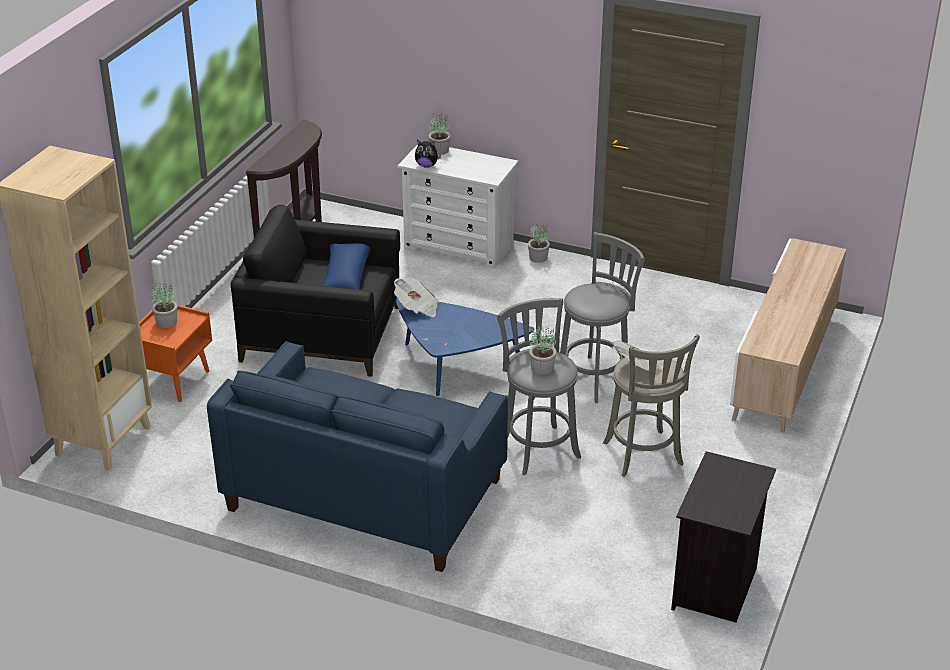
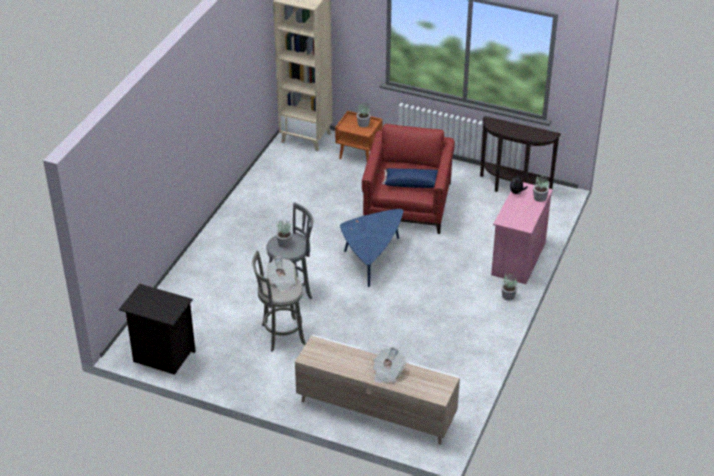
camera: 90 degrees right, 5 degrees up
(322, 334) = (408, 204): black armchair -> red armchair
(365, 494) = (255, 226): blue sofa -> none
(417, 308) = (390, 217): newspaper -> newspaper (387, 372)
(459, 246) = (518, 259): white dresser -> pink dresser
(595, 377) = (363, 318): grey stool -> none

